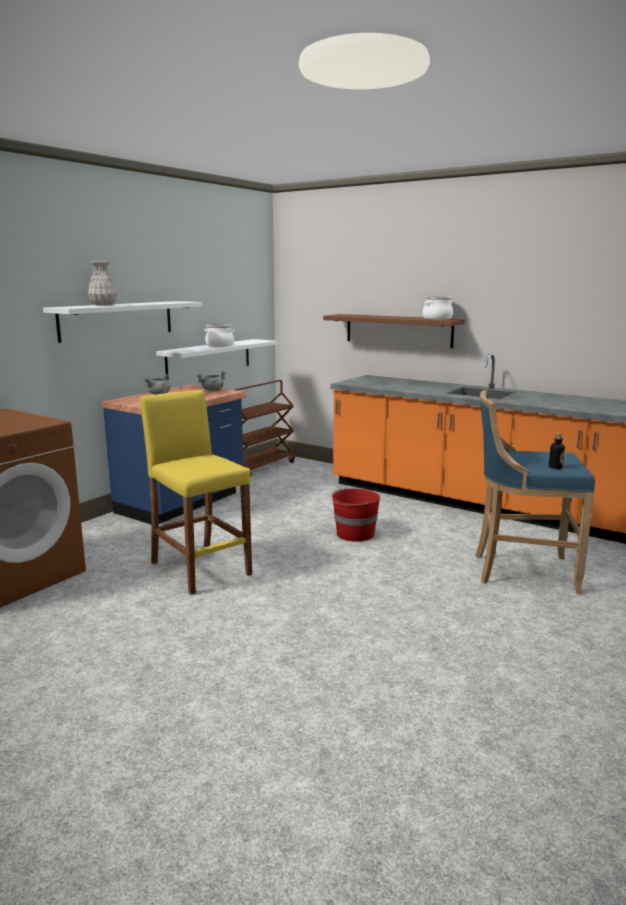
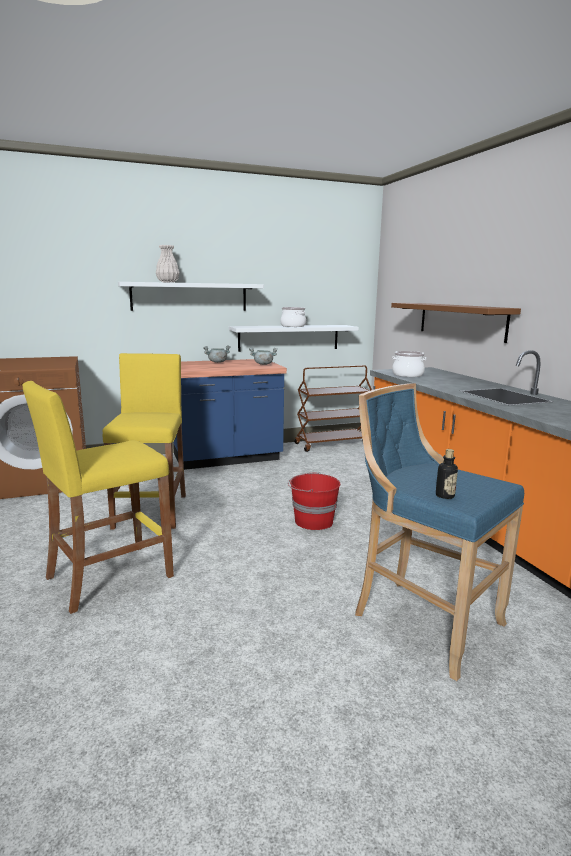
camera: 35 degrees right, 0 degrees up
(269, 627) = (109, 577): none -> yellow stool
(437, 318) = (486, 307): cooking pot -> cooking pot (407, 375)

